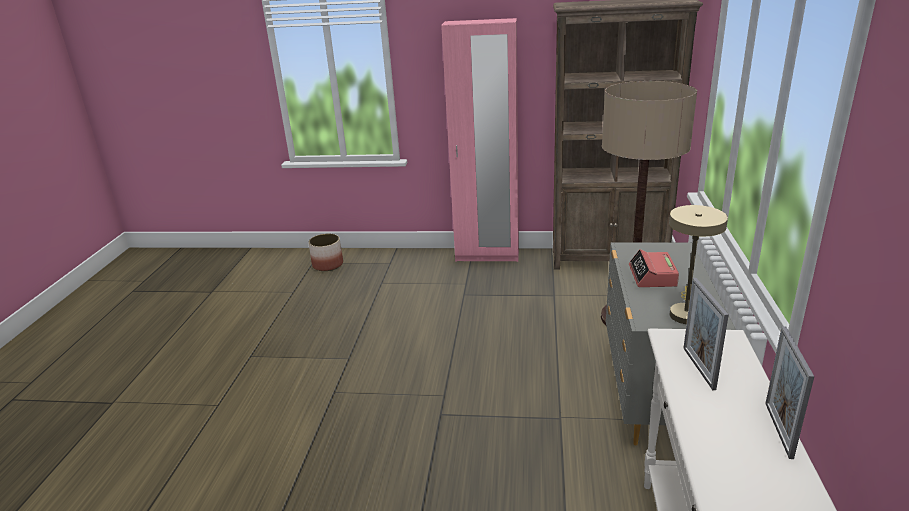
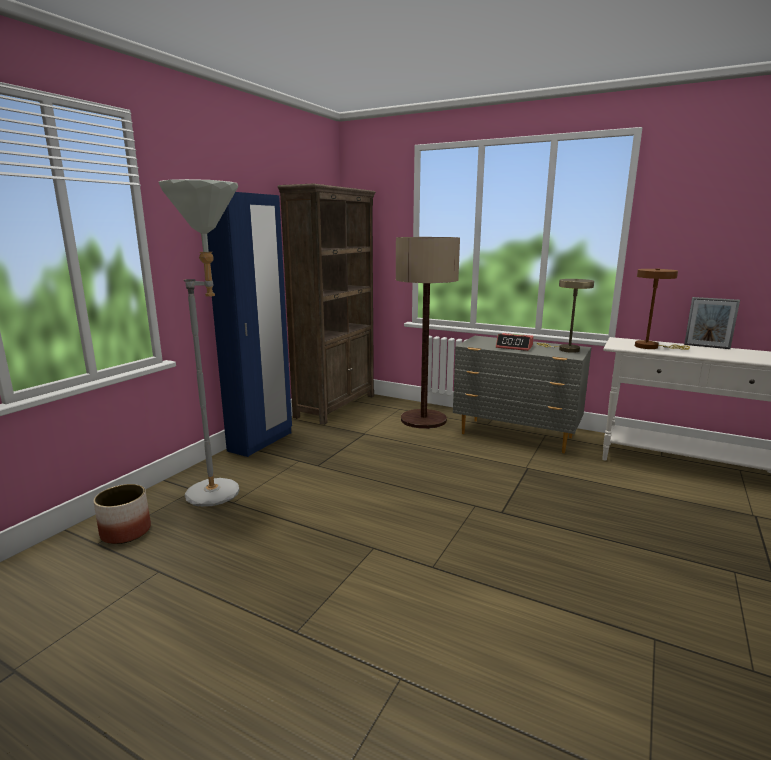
camera: 70 degrees left, 10 degrees down
(393, 274) = (224, 492): none -> grey floor lamp
(487, 256) = (261, 442): pink wardrobe -> blue wardrobe
(698, 368) = (650, 347): picture frame -> brown table lamp

